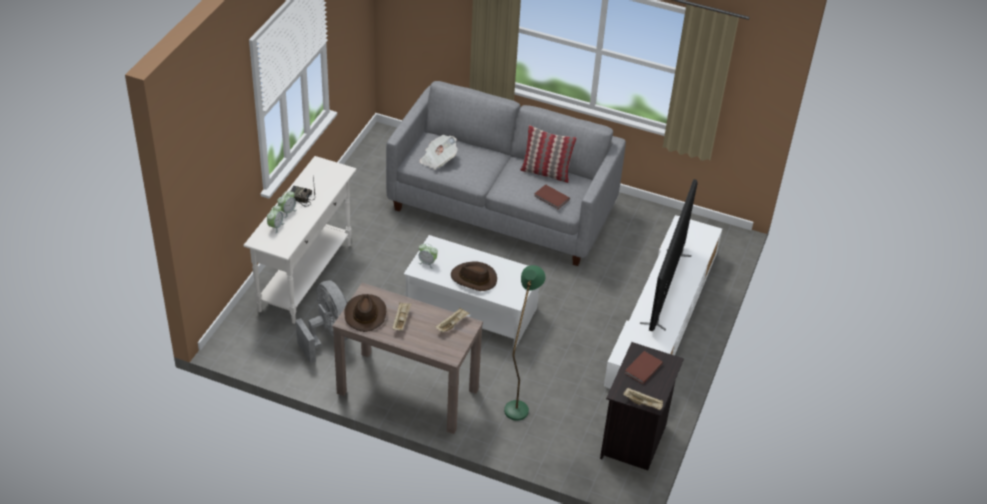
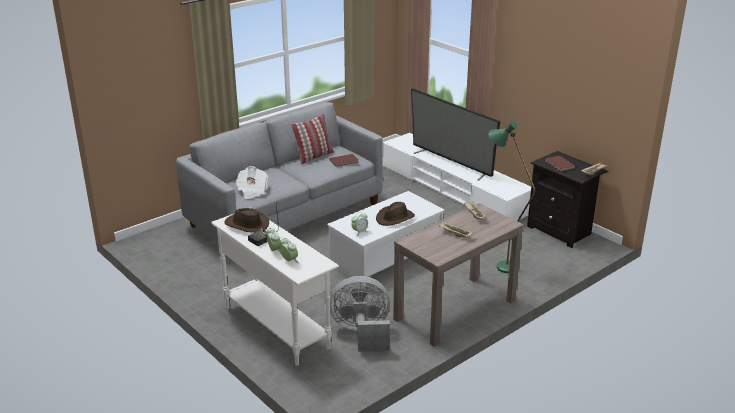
camera: 60 degrees left, 15 degrees down
(365, 314) = (434, 248): brown hat -> brown hat (246, 224)

